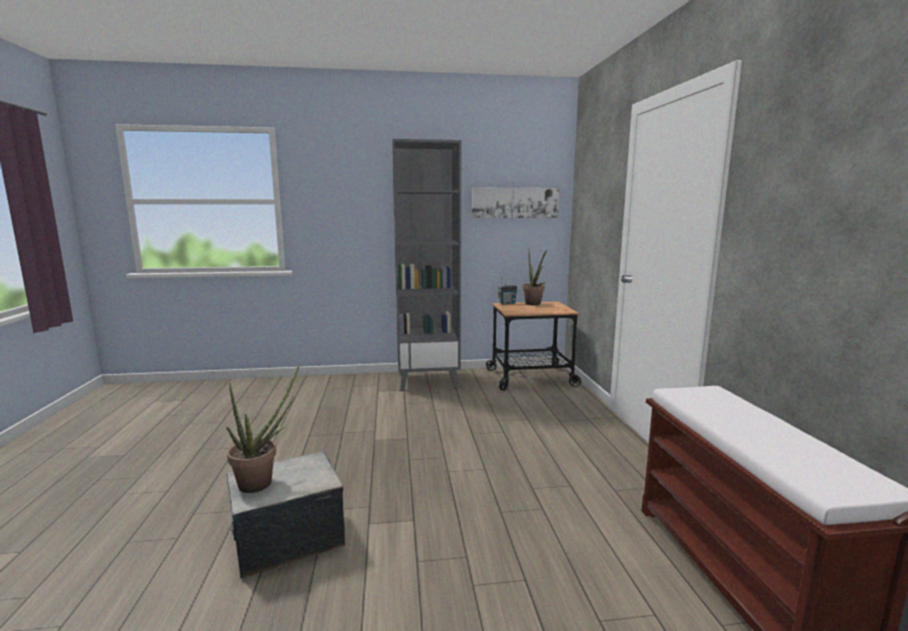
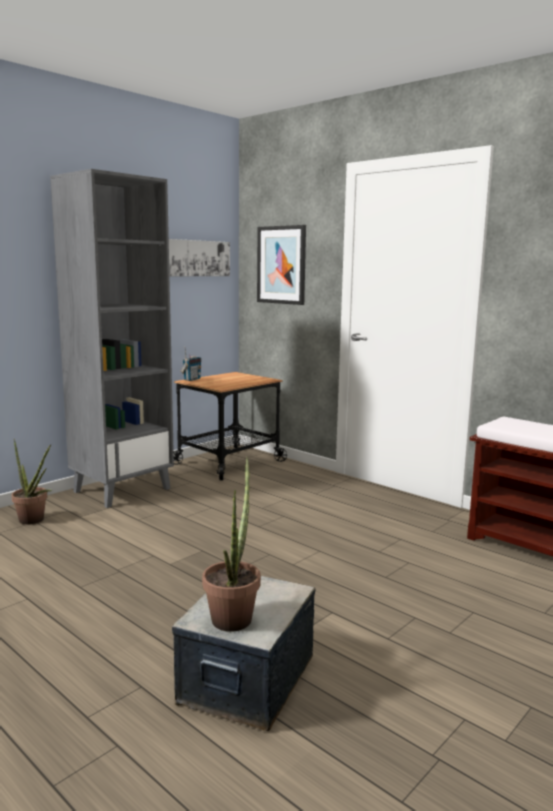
camera: 40 degrees left, 0 degrees up
(534, 304) = (221, 377): potted plant -> potted plant (34, 521)
(591, 207) = (281, 265): none -> picture

